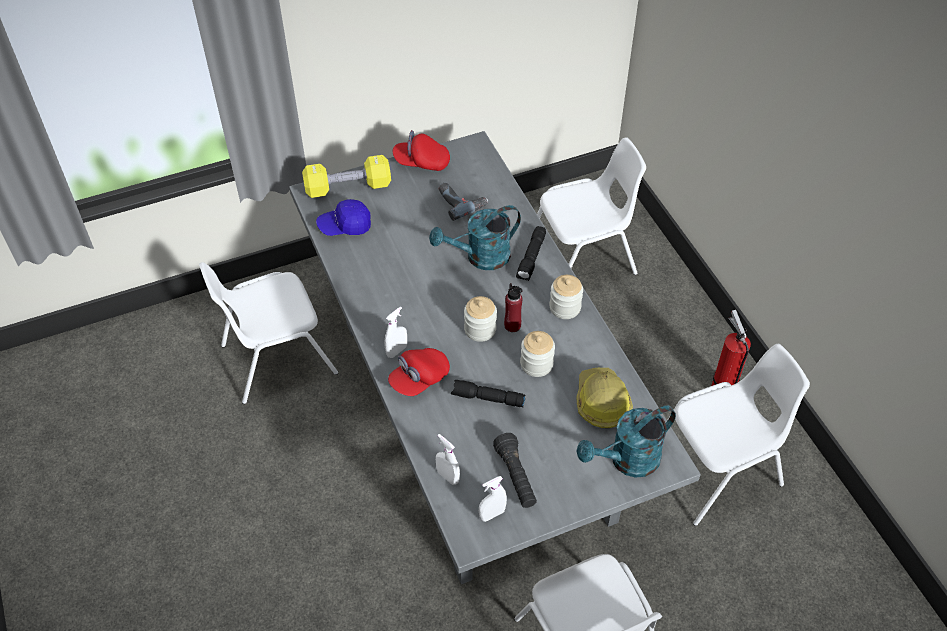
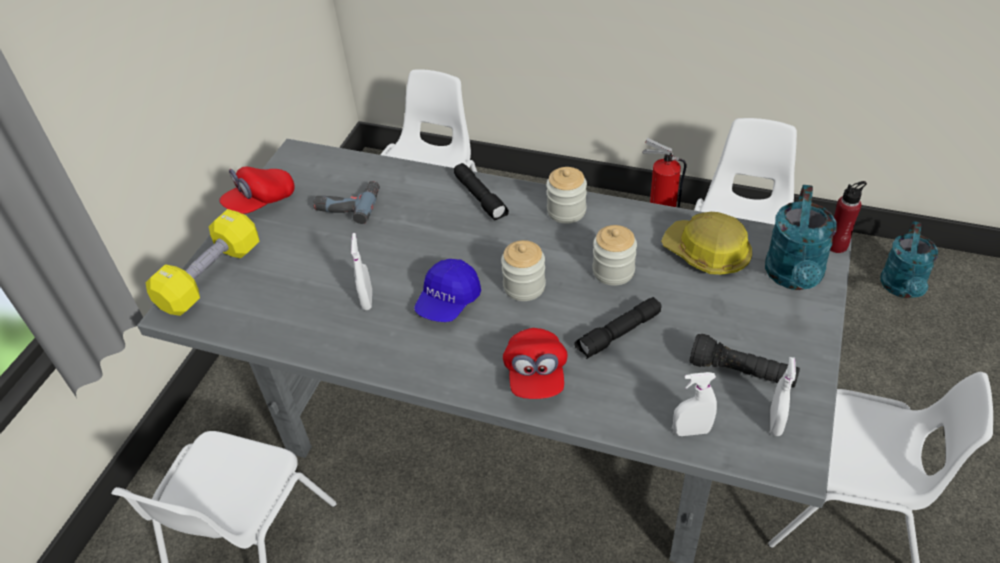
camera: 45 degrees left, 5 degrees down
(345, 226) = (257, 311): blue cap -> blue cap (448, 302)
(397, 351) = (477, 371): white spray bottle -> white spray bottle (367, 300)
(480, 257) = (435, 232): turquoise watering can -> turquoise watering can (902, 288)
(512, 325) = (546, 260): red bottle -> red bottle (836, 245)

